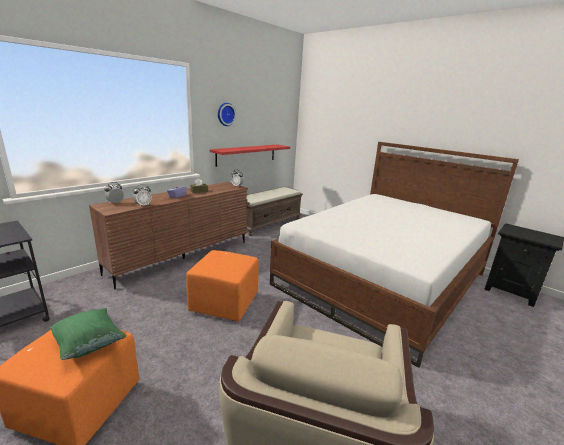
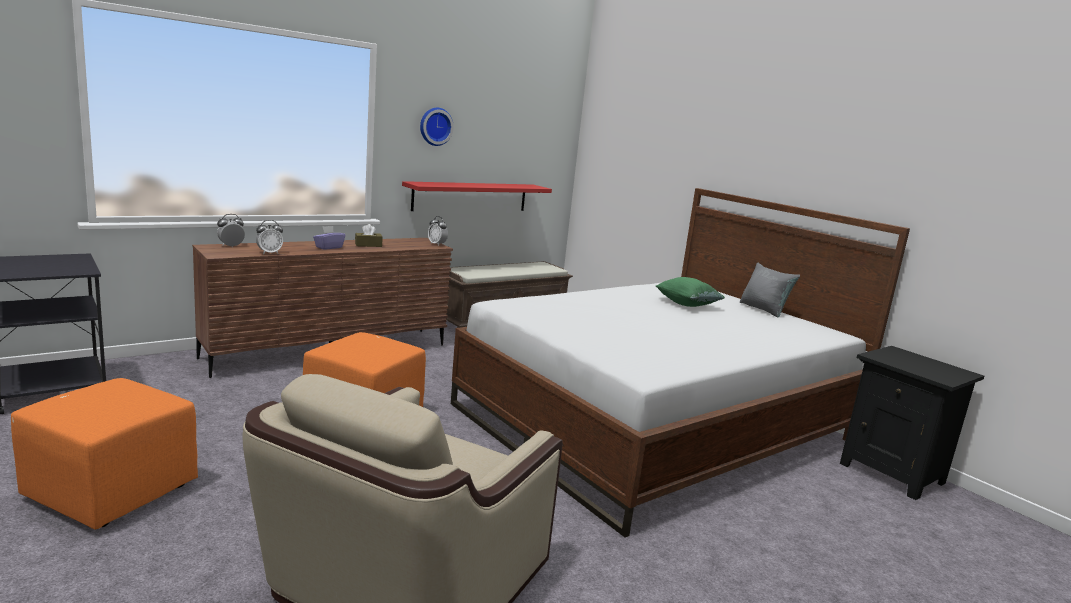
camera: 10 degrees right, 5 degrees down
(89, 344) = (134, 402): green pillow -> green pillow (687, 304)
(429, 208) = (763, 310): none -> grey pillow

